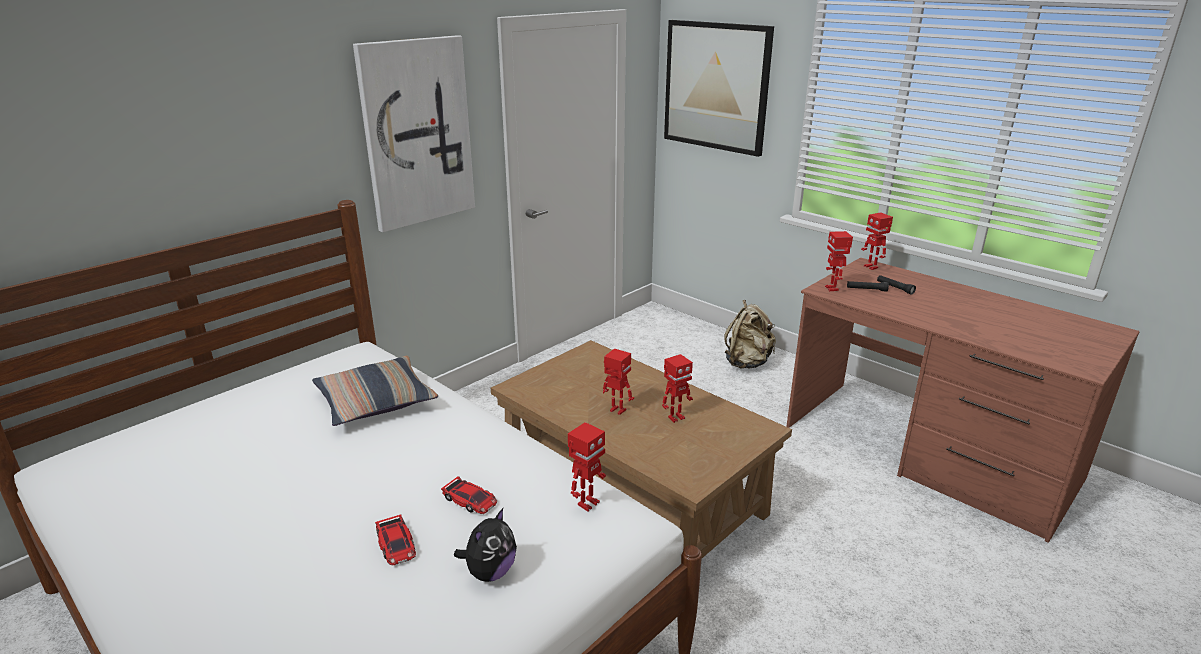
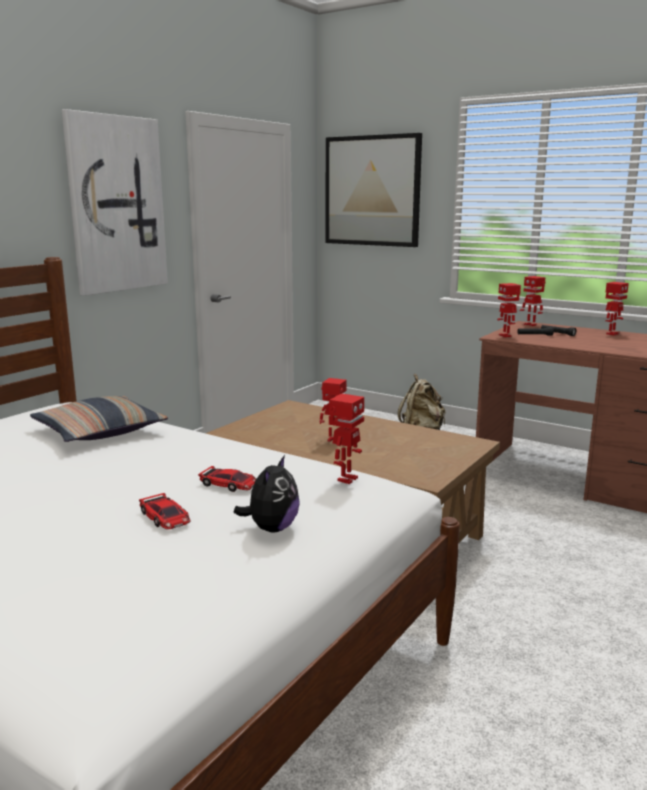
camera: 10 degrees left, 10 degrees down
(675, 417) = (391, 441): toy robot -> toy robot (611, 334)

